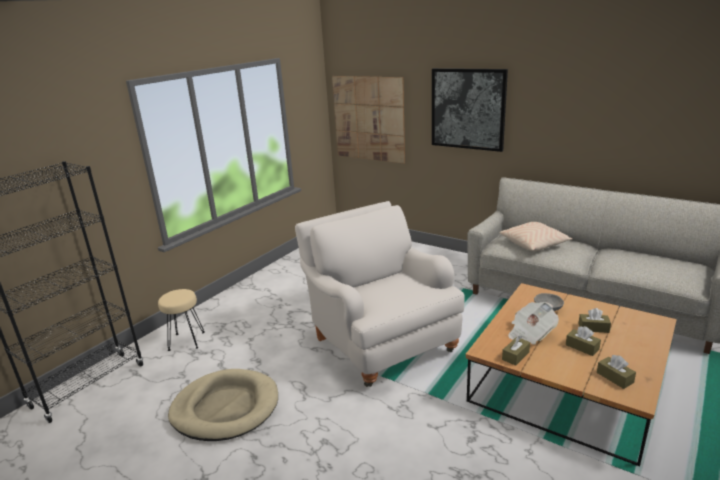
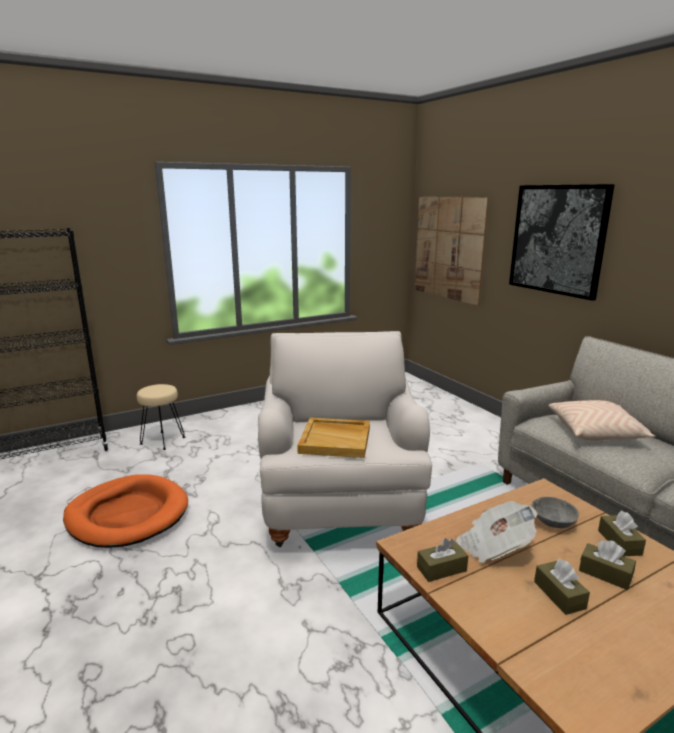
camera: 25 degrees right, 5 degrees down
(225, 408) = (128, 514): beige dog bed -> orange dog bed
(393, 295) = (336, 440): none -> beige tray
(614, 377) = (575, 665): brown tissue box -> brown tissue box (619, 542)

